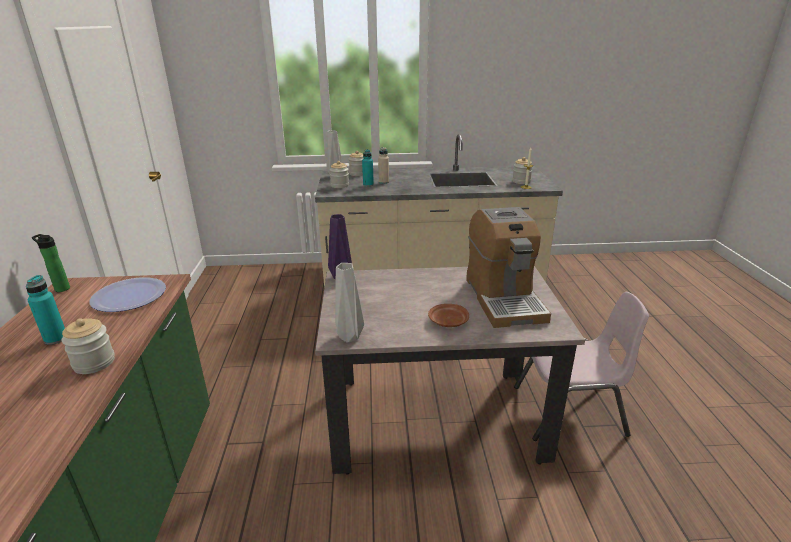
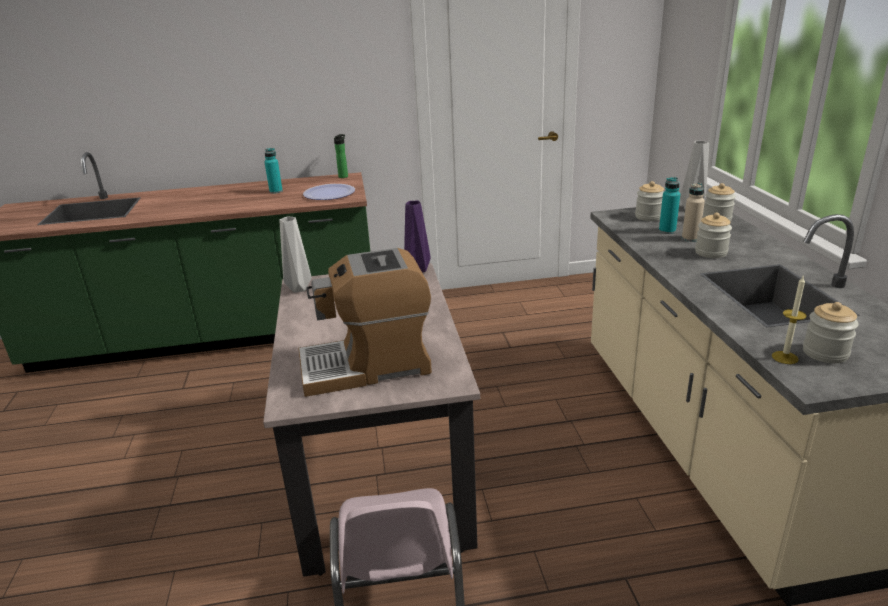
camera: 85 degrees right, 0 degrees up
(94, 363) = (244, 205): jar -> jar (711, 252)
(448, 322) = (318, 332): brown plate -> none

